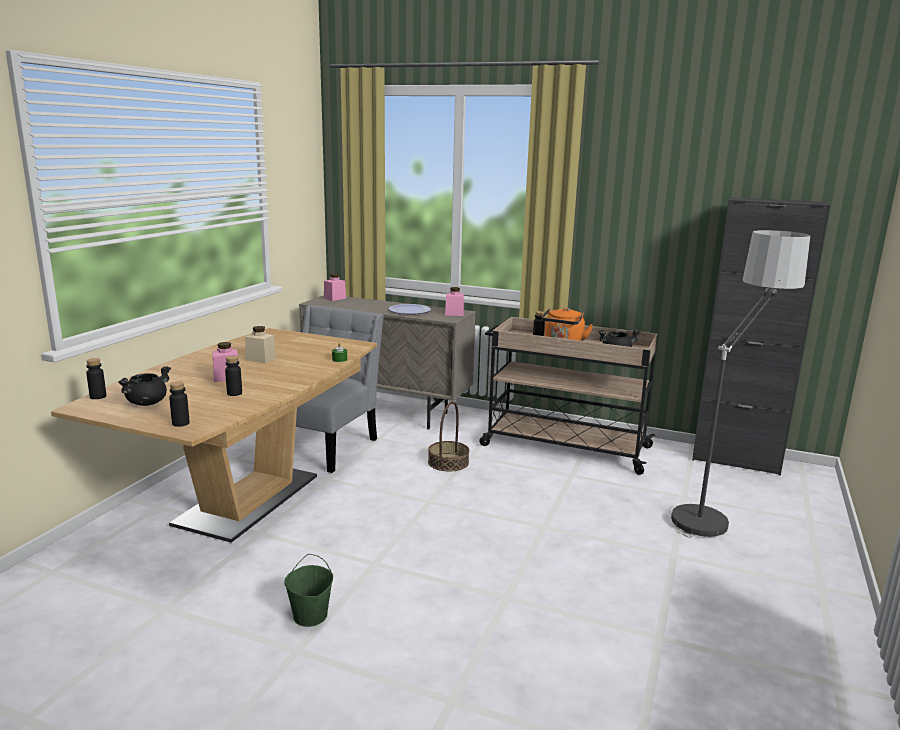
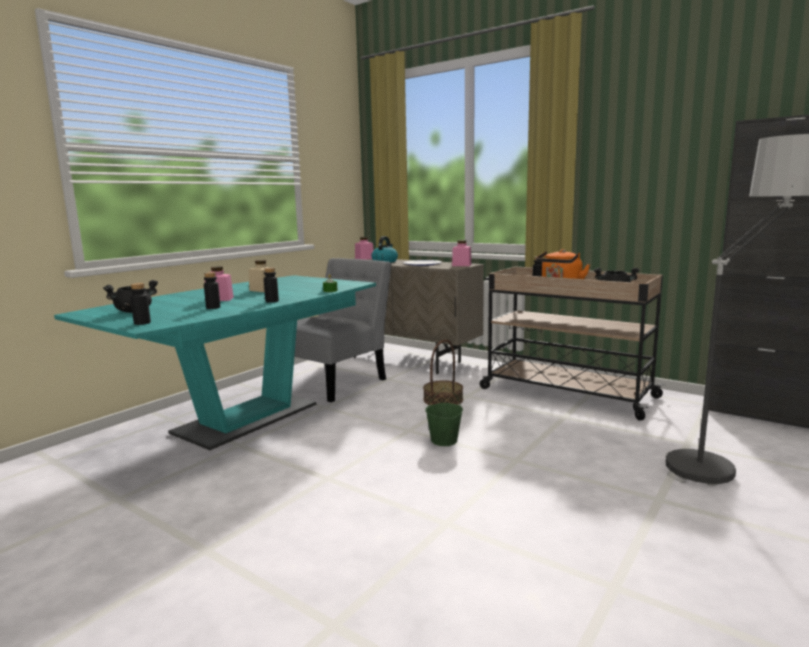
camera: 15 degrees right, 5 degrees down
(98, 396) = (102, 308): black bottle -> black bottle (272, 301)
(248, 500) = (247, 419): brown dining table -> turquoise dining table
(310, 616) = (239, 519): green bucket -> green bucket (444, 440)
(363, 305) = (385, 261): none -> kettle

